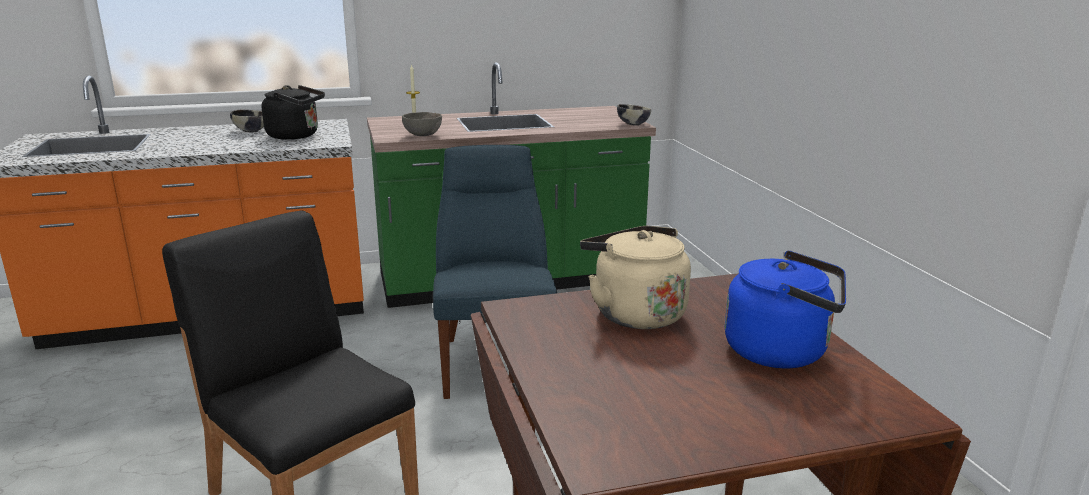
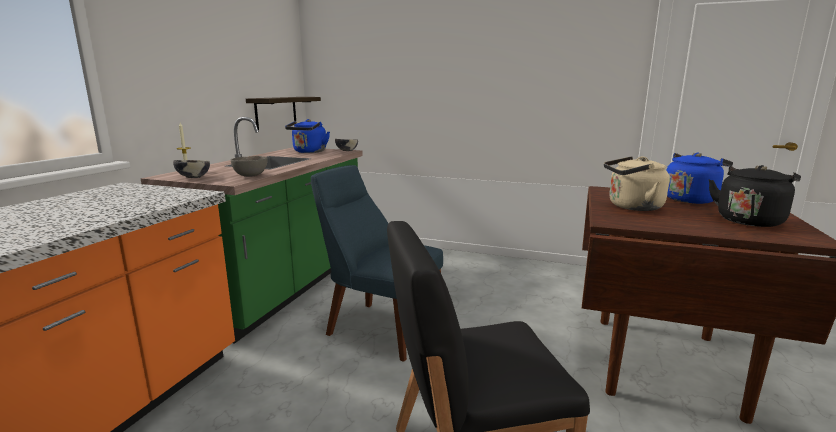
camera: 55 degrees left, 5 degrees down
(251, 131) = (54, 207): bowl -> bowl (193, 177)
(296, 136) = (133, 198): black kettle -> black kettle (749, 220)
(591, 117) = (309, 152): none -> blue kettle
(609, 54) = (276, 112): none -> shelf

